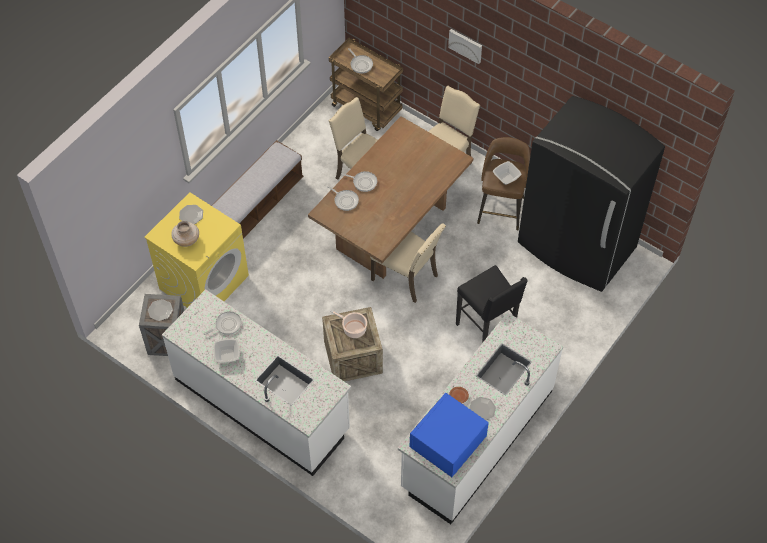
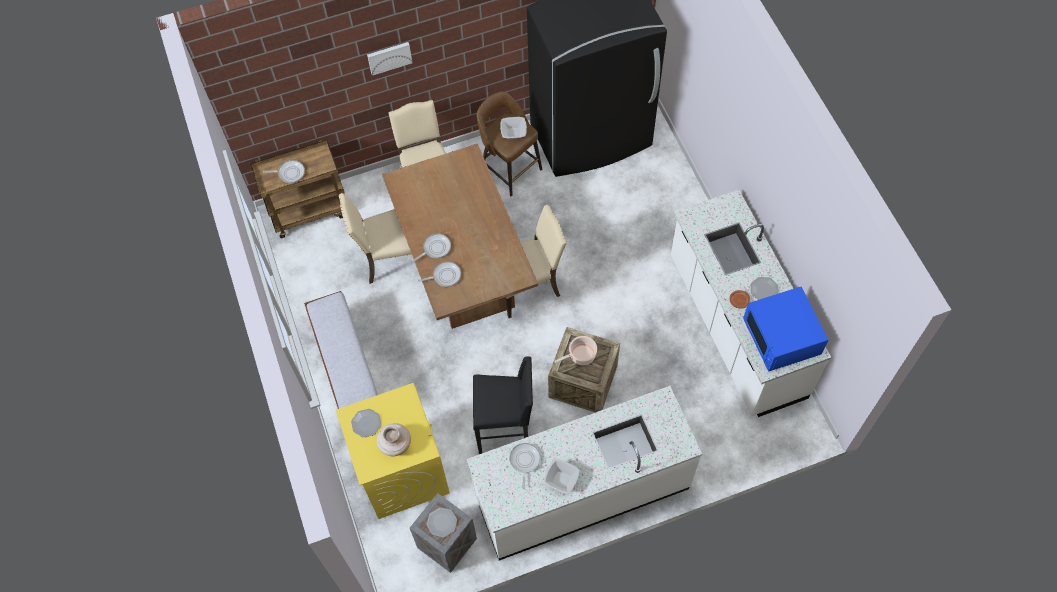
camera: 55 degrees left, 5 degrees up
(487, 330) = (629, 255): black stool -> black stool (506, 430)

